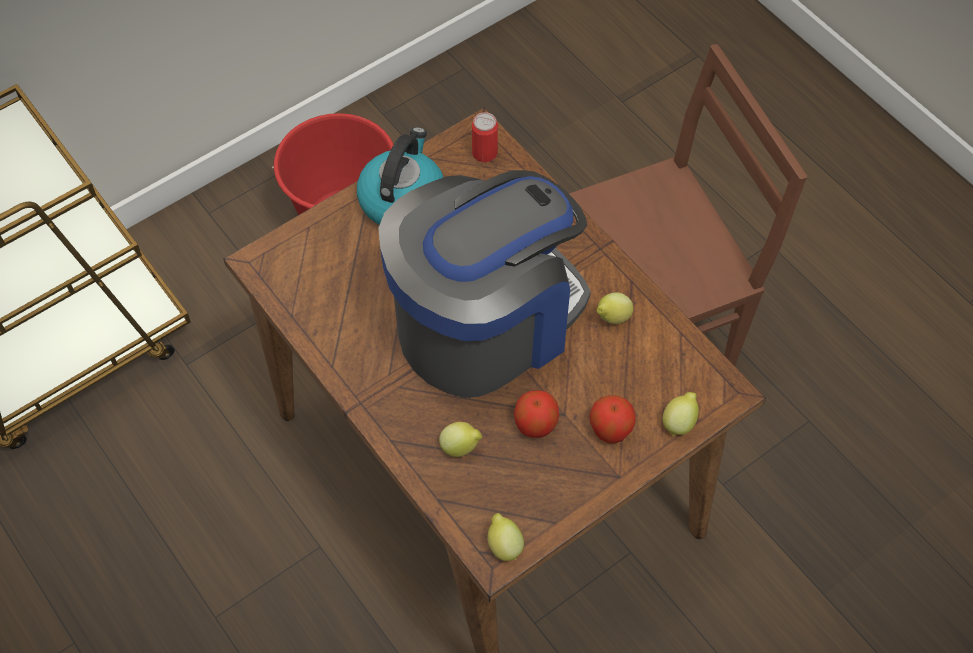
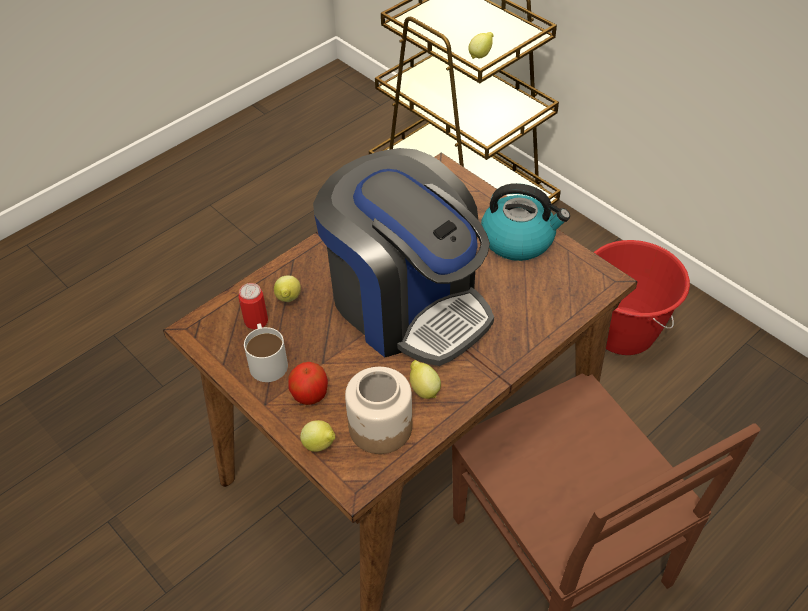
camera: 85 degrees right, 10 degrees down
(484, 153) = (584, 286): can -> can (256, 321)
(504, 545) = (204, 334): lemon -> lemon (481, 55)
(535, 424) = (311, 344): apple -> none
(554, 473) = (267, 360): none -> white mug
(659, 362) = (381, 427): none -> jar

